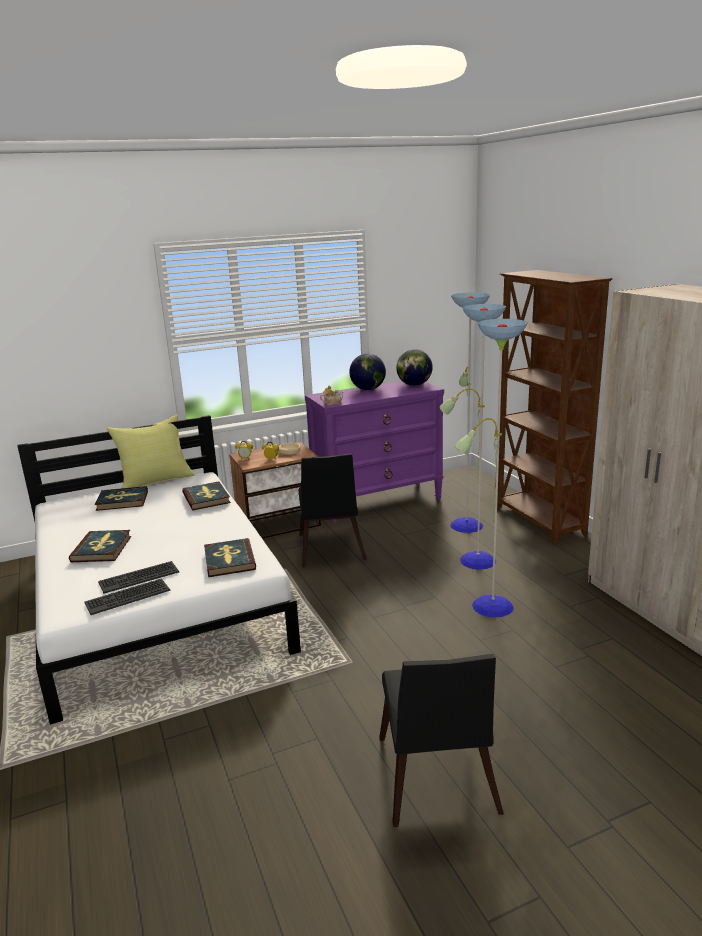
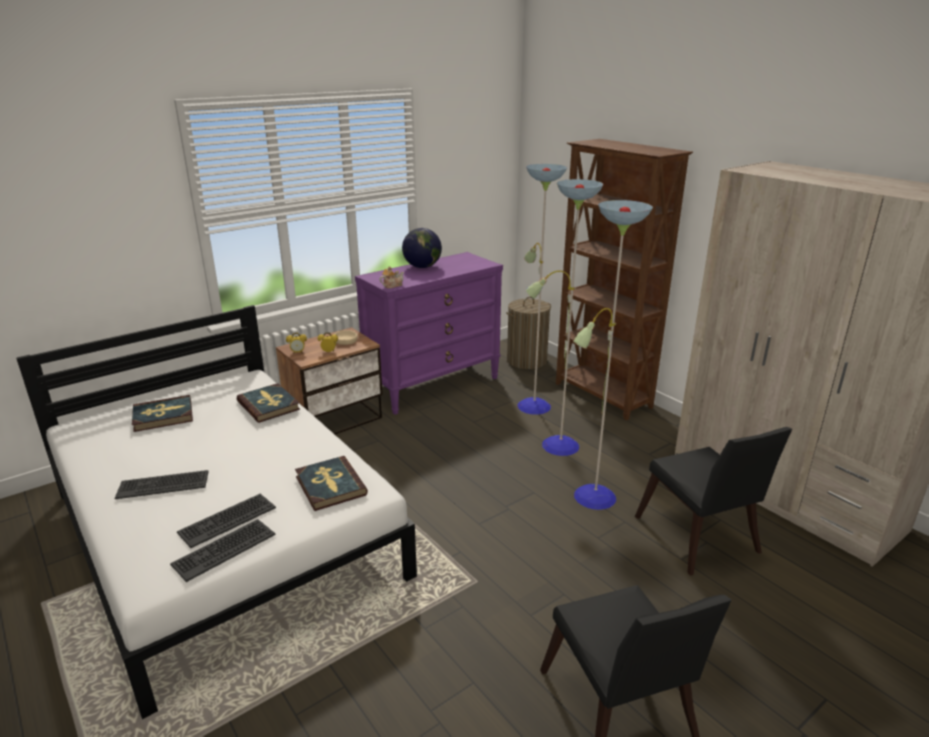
camera: 15 degrees left, 5 degrees up
(102, 549) = (163, 485): book -> keyboard
(156, 480) = (195, 385): yellow pillow -> none
(330, 550) = (403, 447): black chair -> black chair (699, 540)
(414, 385) = (469, 260): globe -> none
(476, 486) = (526, 360): none -> laundry basket

